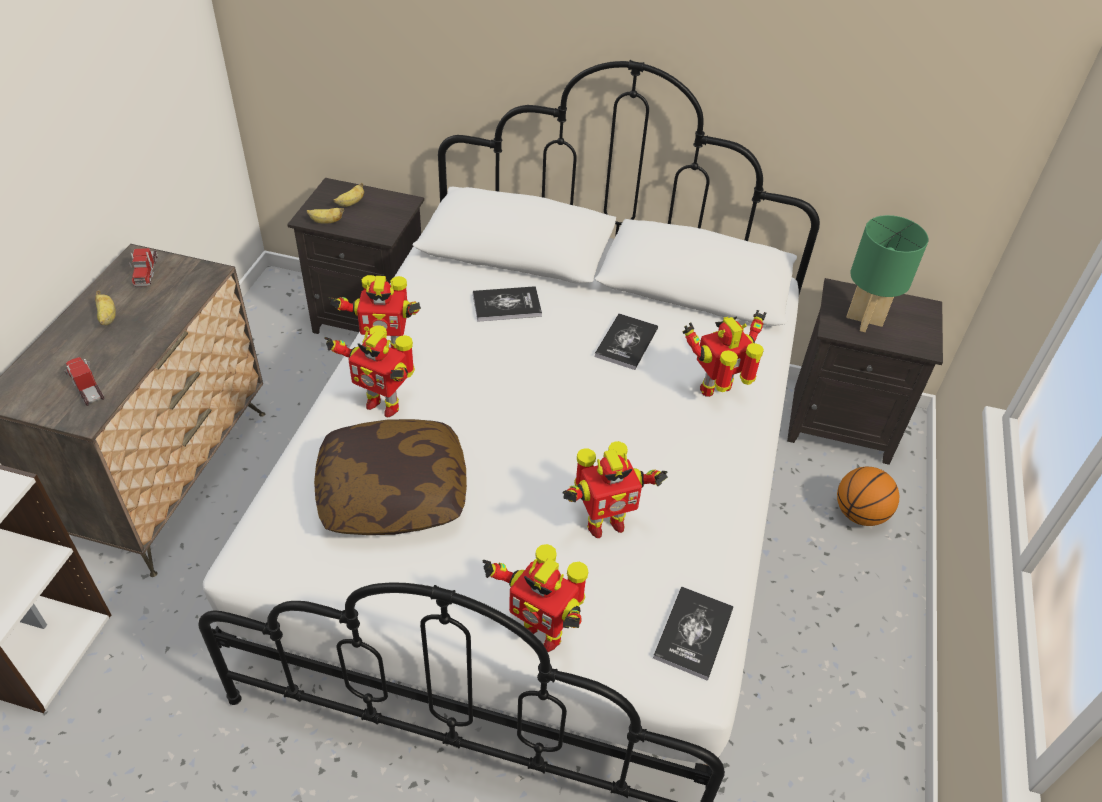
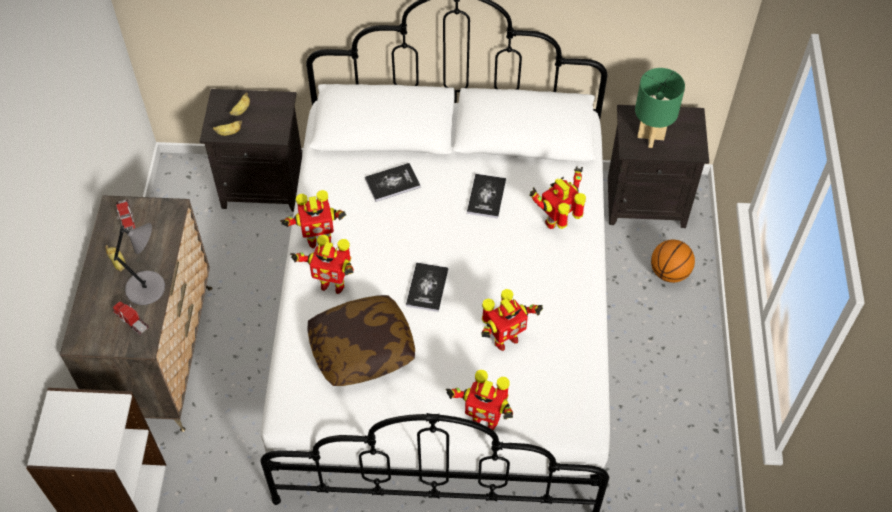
camera: 10 degrees left, 10 degrees up
(129, 353) = (148, 288): none -> grey table lamp
(693, 633) = (576, 400): book -> book (427, 287)

